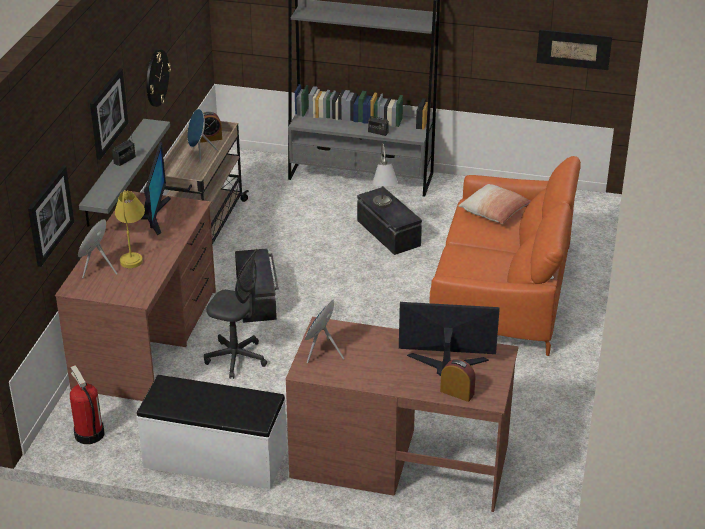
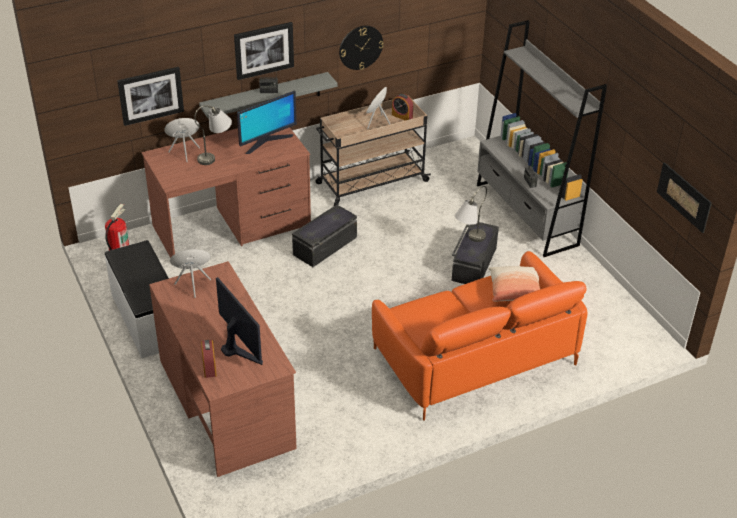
camera: 50 degrees right, 5 degrees up
(133, 253) = (216, 155): yellow table lamp -> grey table lamp
(236, 358) = (253, 273): grey office chair -> none

